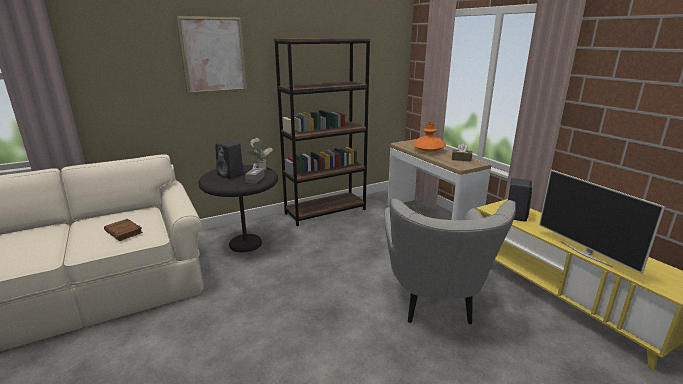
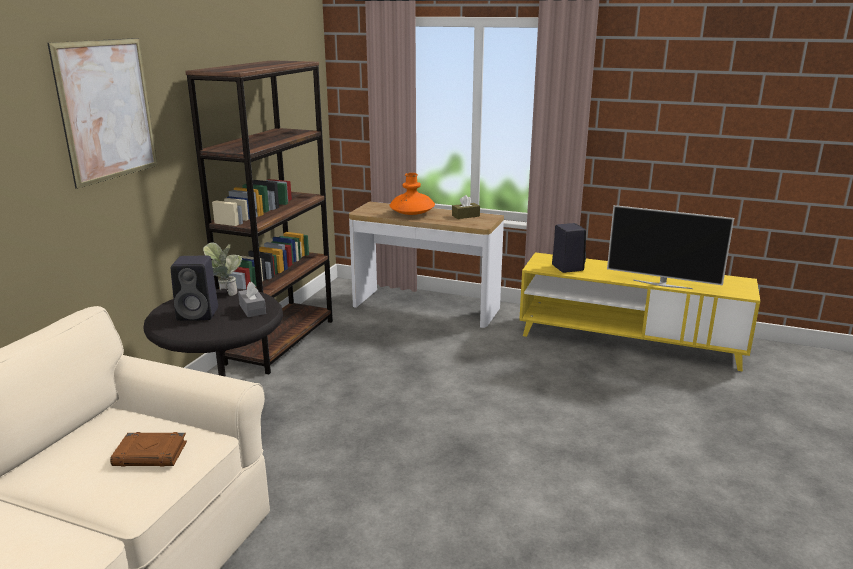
camera: 40 degrees left, 0 degrees up
(433, 302) = (543, 392): grey armchair -> none

